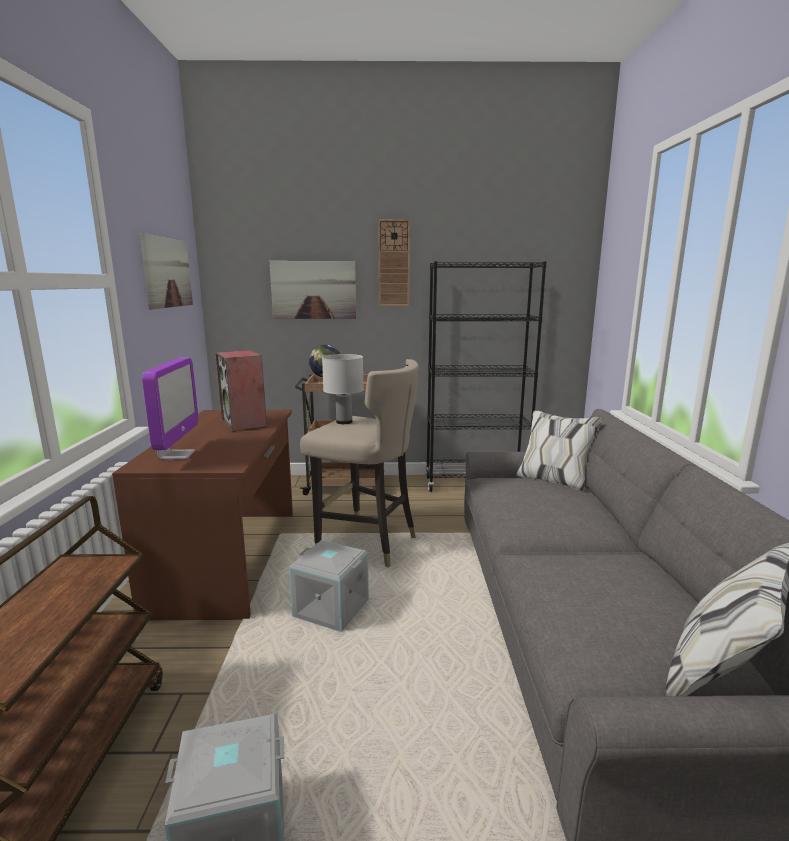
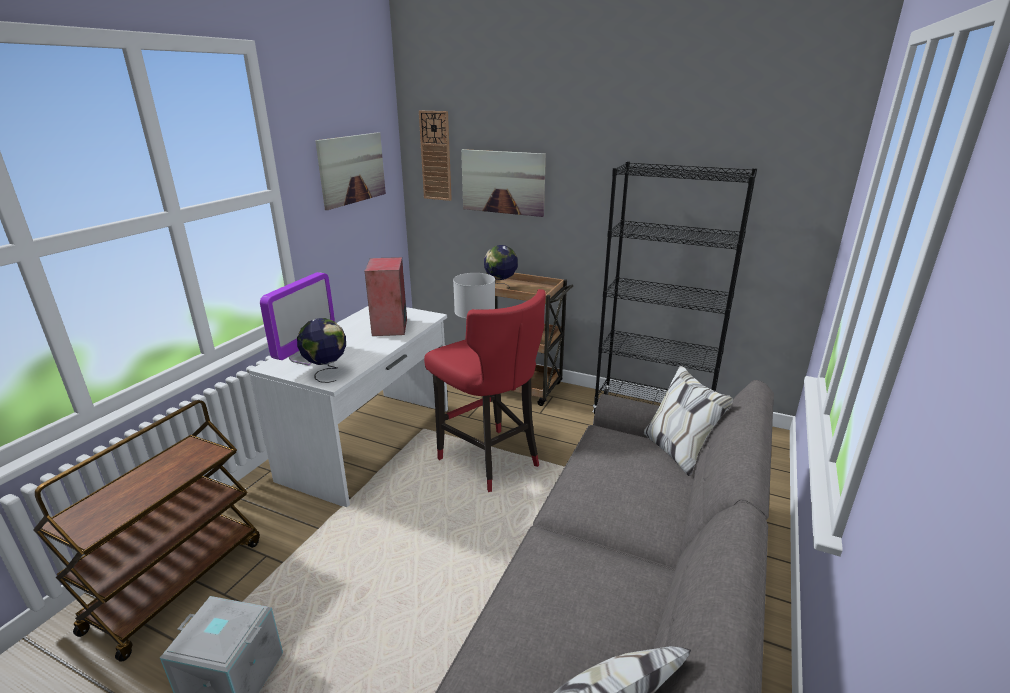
camera: 25 degrees right, 10 degrees up
(216, 461) = (326, 373): none -> globe
(231, 557) = (371, 443): brown desk -> white desk
(330, 609) = (412, 519): grey storage box -> none
(366, 543) = (489, 460): beige stool -> red stool
(394, 263) = (587, 158): wall clock -> wall clock (436, 156)

